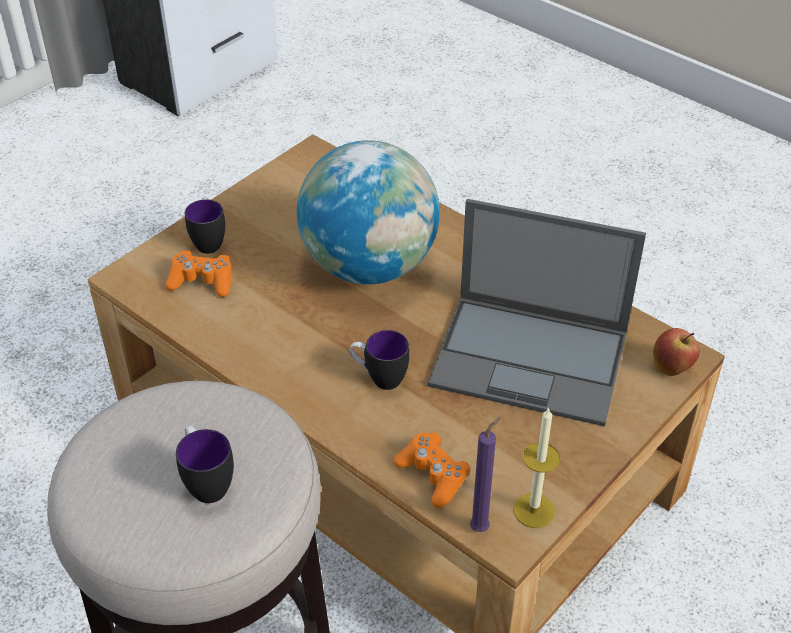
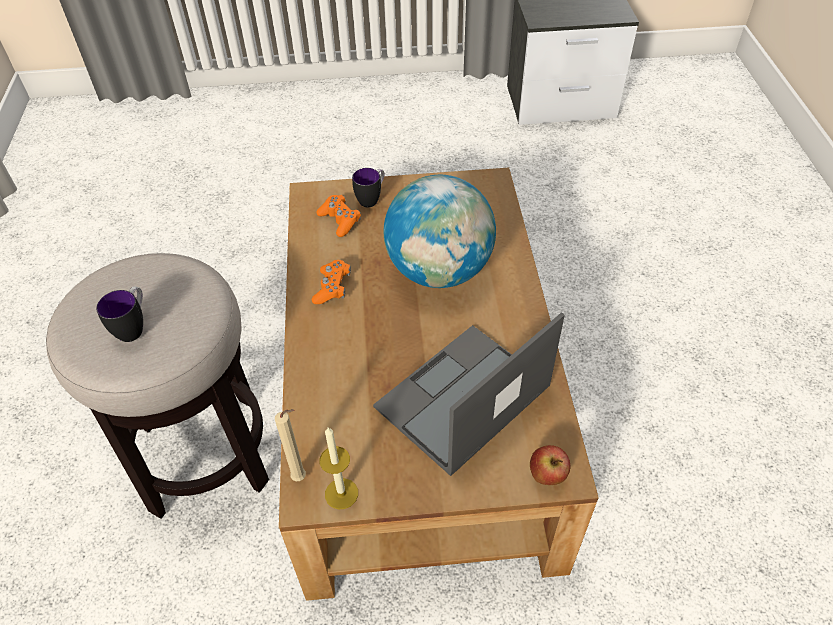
camera: 45 degrees right, 5 degrees up
(379, 378) = (359, 343): mug -> none
(433, 475) = (315, 424): orange game controller -> orange game controller (332, 288)
(482, 527) = (301, 477): purple candle -> beige candle
(532, 359) = (461, 399): laptop -> laptop turned 75 degrees clockwise

